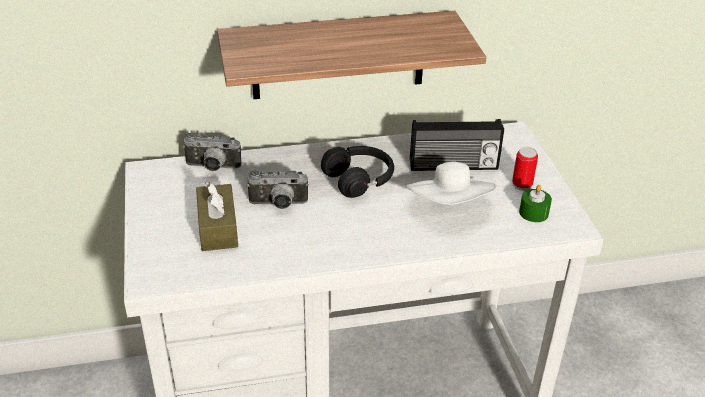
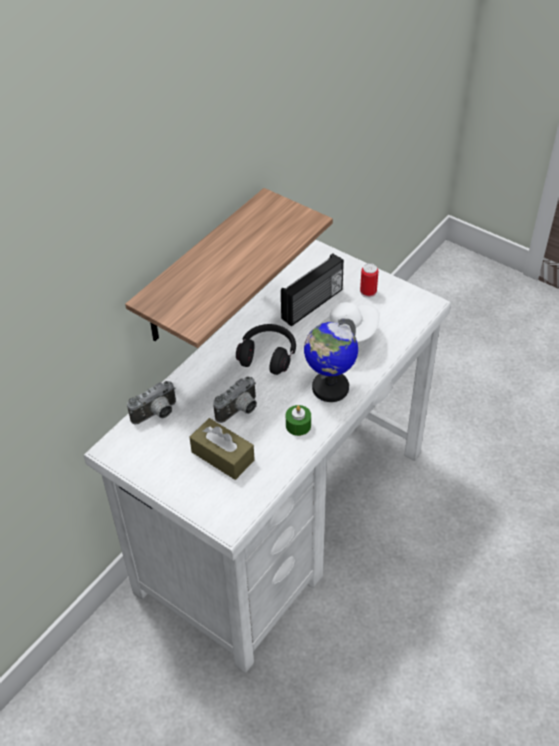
camera: 40 degrees left, 10 degrees up
(380, 235) = (329, 388): none -> globe
(533, 213) = (396, 309): green candle -> green candle (298, 425)

